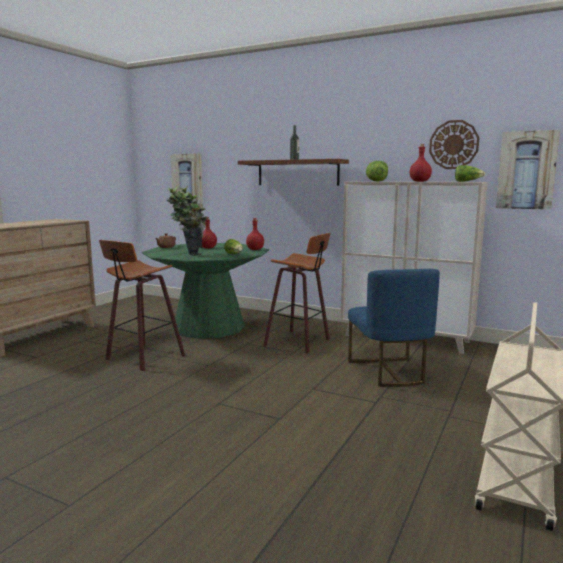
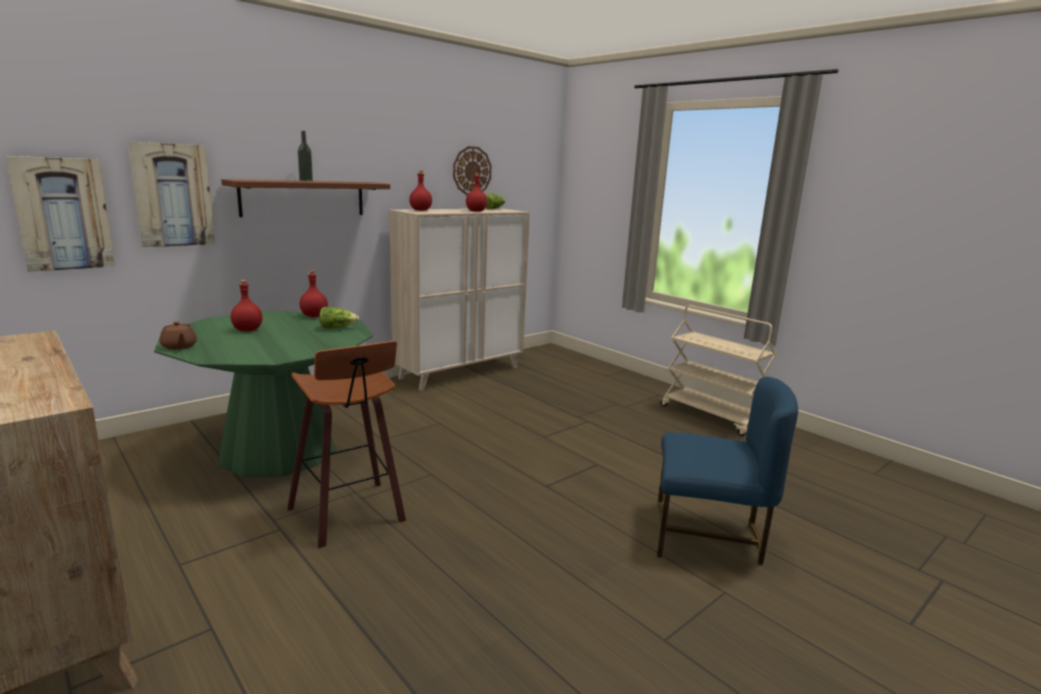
camera: 70 degrees left, 5 degrees up
(188, 254) = (285, 344): potted plant -> none
(300, 342) = (413, 413): stool -> none
(376, 181) = (421, 210): lettuce -> red bottle
(389, 372) = (531, 400): blue chair -> blue chair (707, 536)
(526, 170) = (521, 197): picture -> picture (173, 195)

